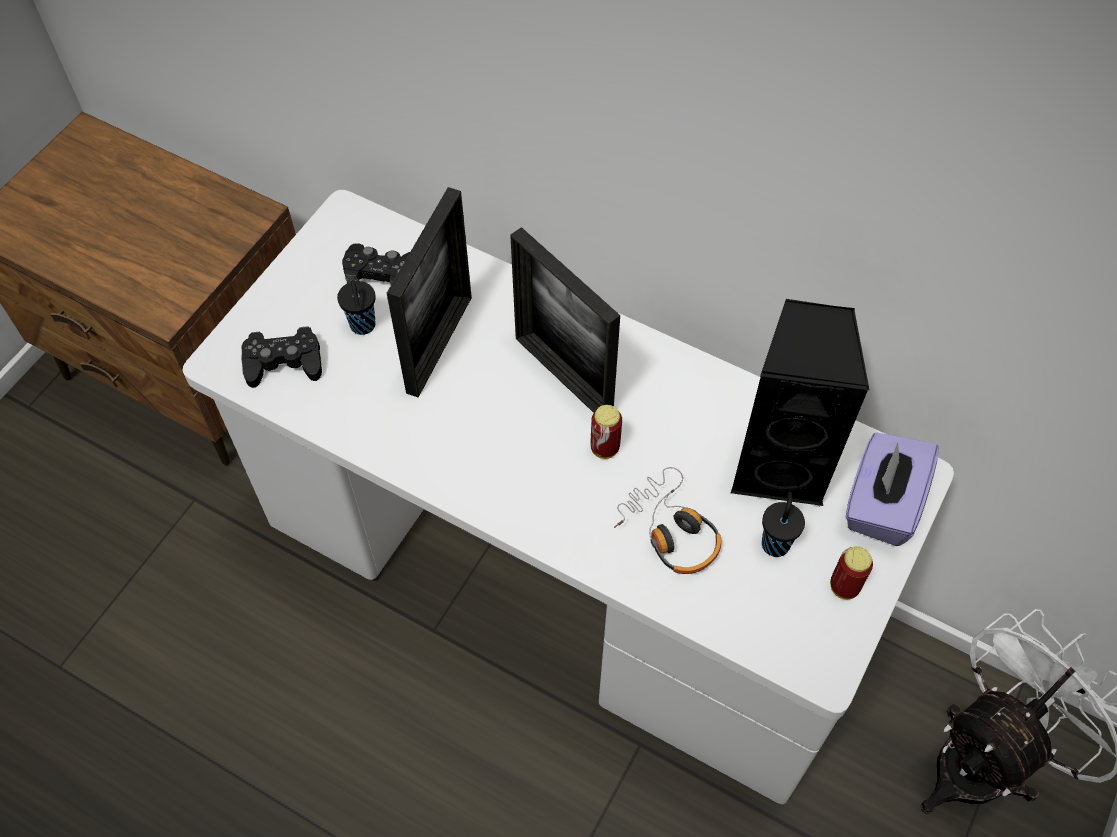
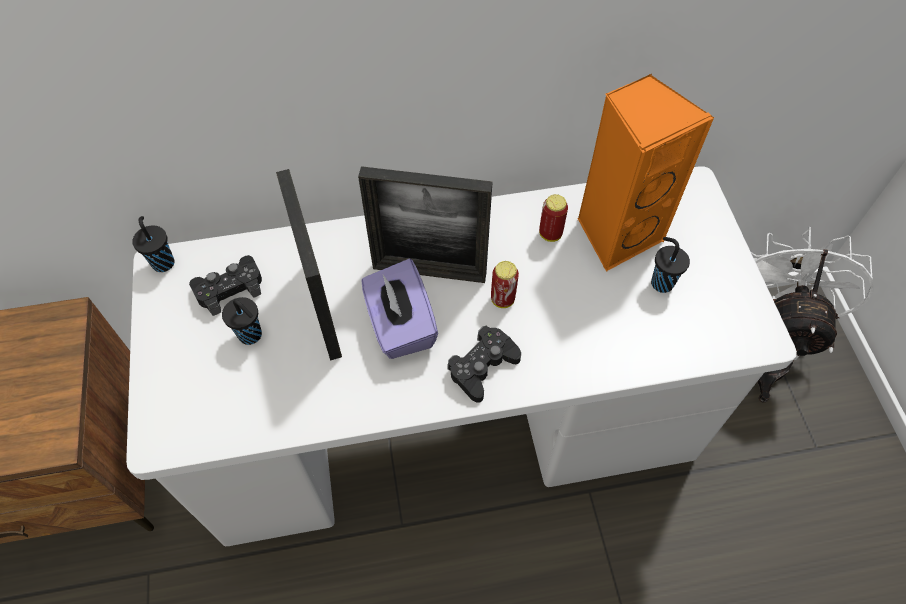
camera: 40 degrees left, 0 degrees up
(284, 363) = (213, 405): black game controller -> black game controller (482, 367)
(350, 213) = (163, 262): none -> black cup
(670, 531) = (594, 322): headphones -> none
(780, 465) = (616, 233): black speaker -> orange speaker
(844, 586) = (723, 279): can -> can (550, 234)
(881, 504) = (693, 215): purple tissue box -> purple tissue box (400, 325)

